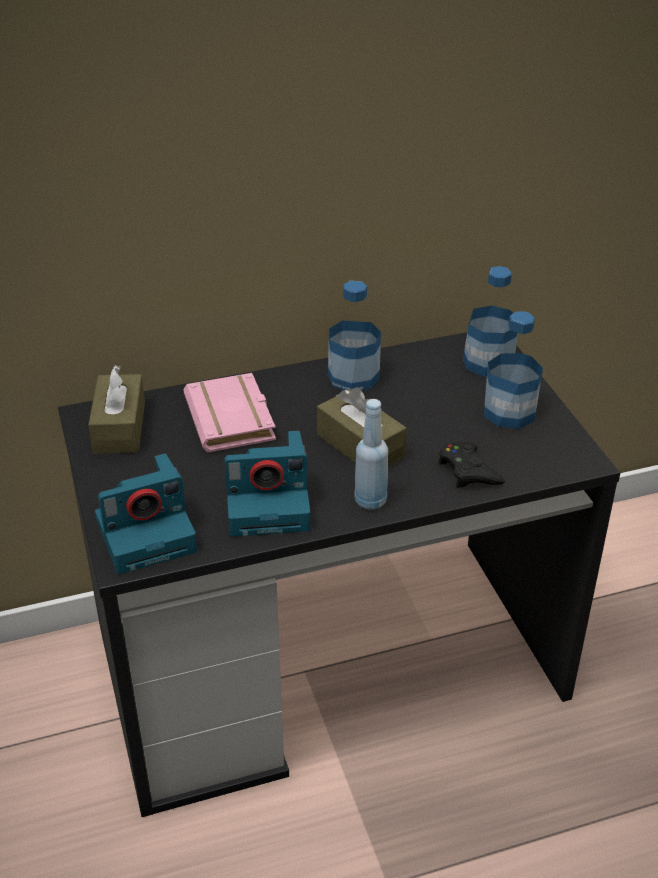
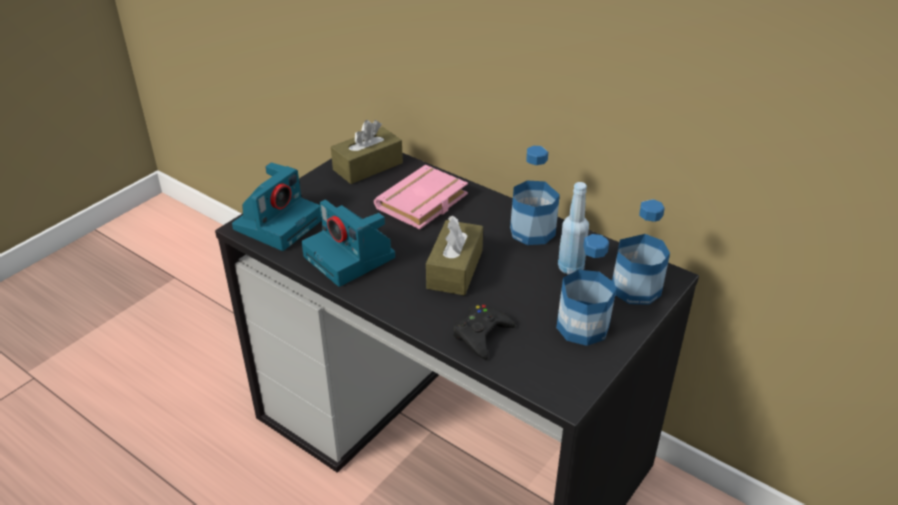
camera: 55 degrees right, 0 degrees up
(148, 533) = (278, 223): camera -> camera turned 90 degrees counterclockwise
(370, 500) = (397, 300): blue bottle -> blue bottle (571, 268)

